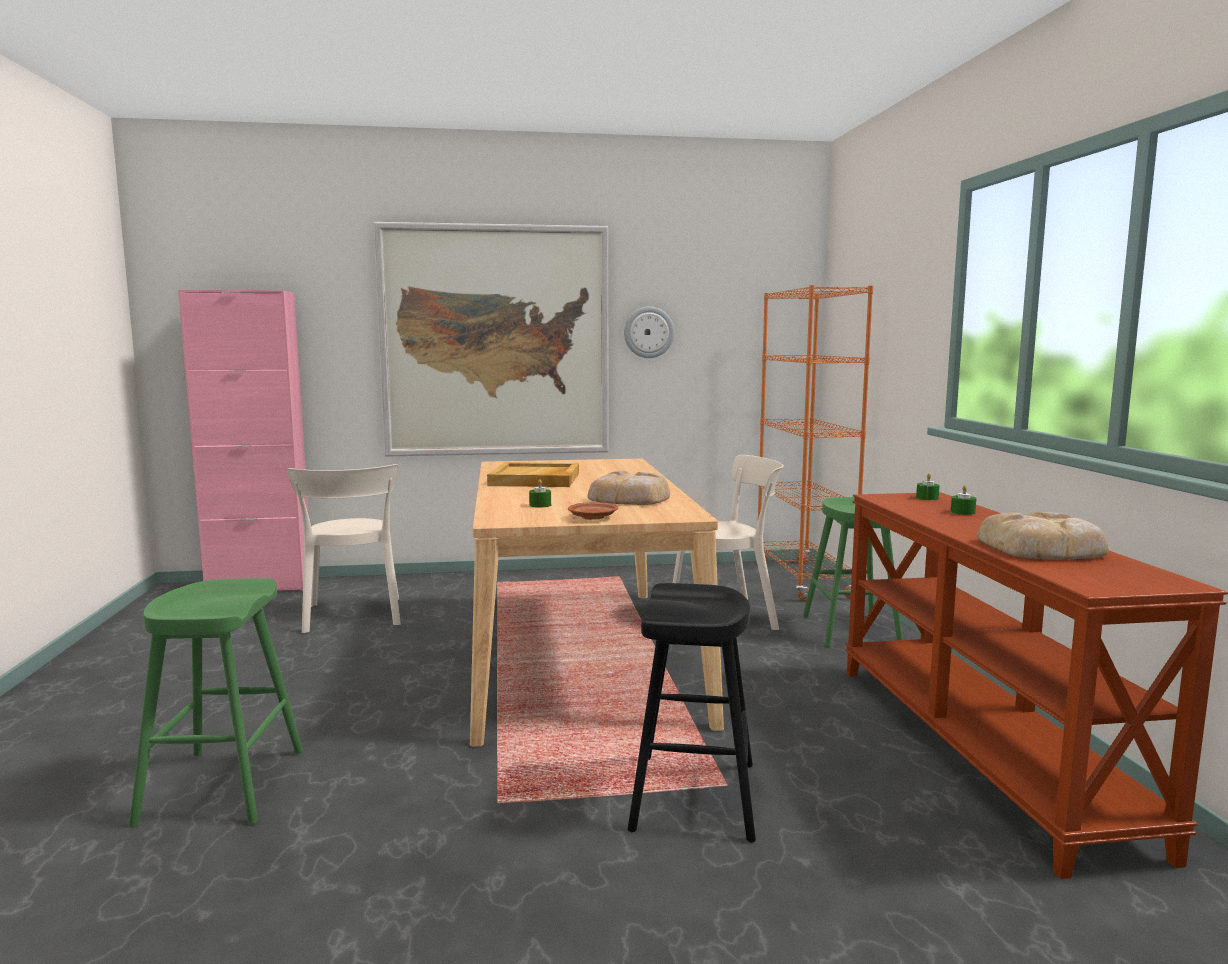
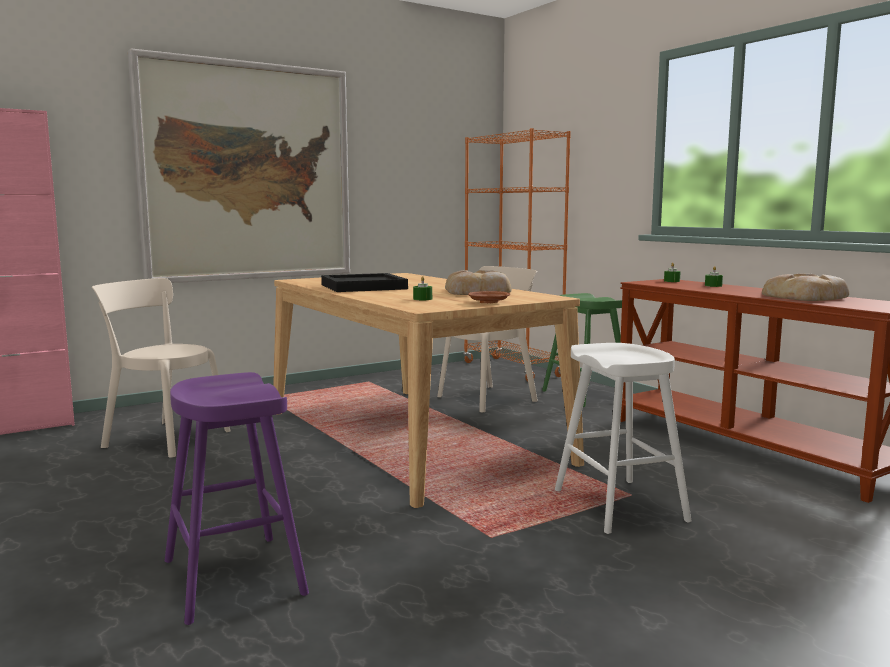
camera: 25 degrees left, 0 degrees up
(223, 786) = (233, 577): green stool -> purple stool
(353, 617) = (163, 438): beige chair -> beige chair turned 150 degrees clockwise
(535, 479) = (364, 287): beige tray -> black tray
(648, 332) = (376, 168): wall clock -> none
(694, 796) = (619, 505): black stool -> white stool

